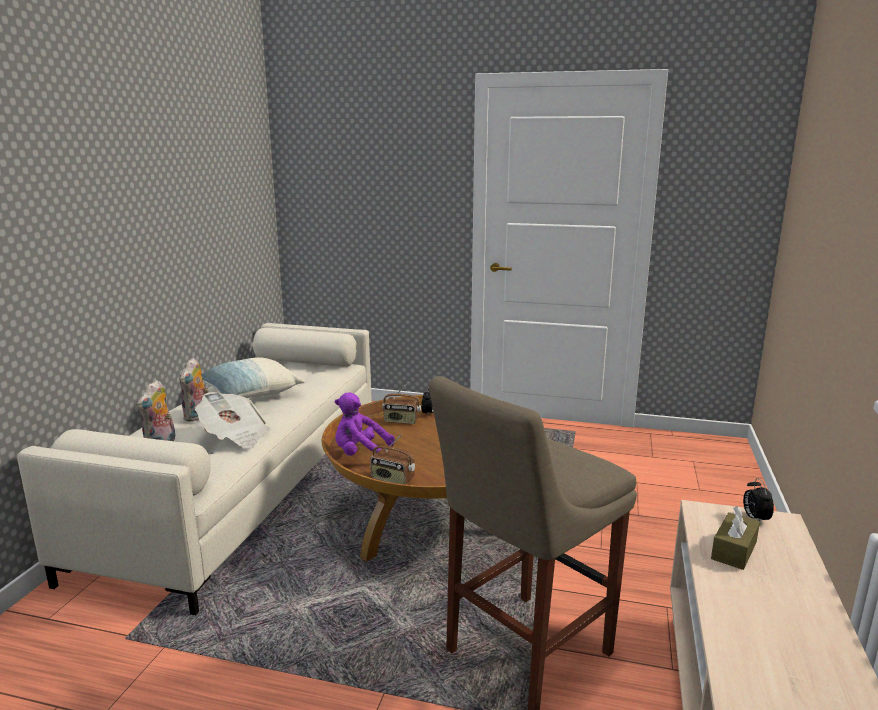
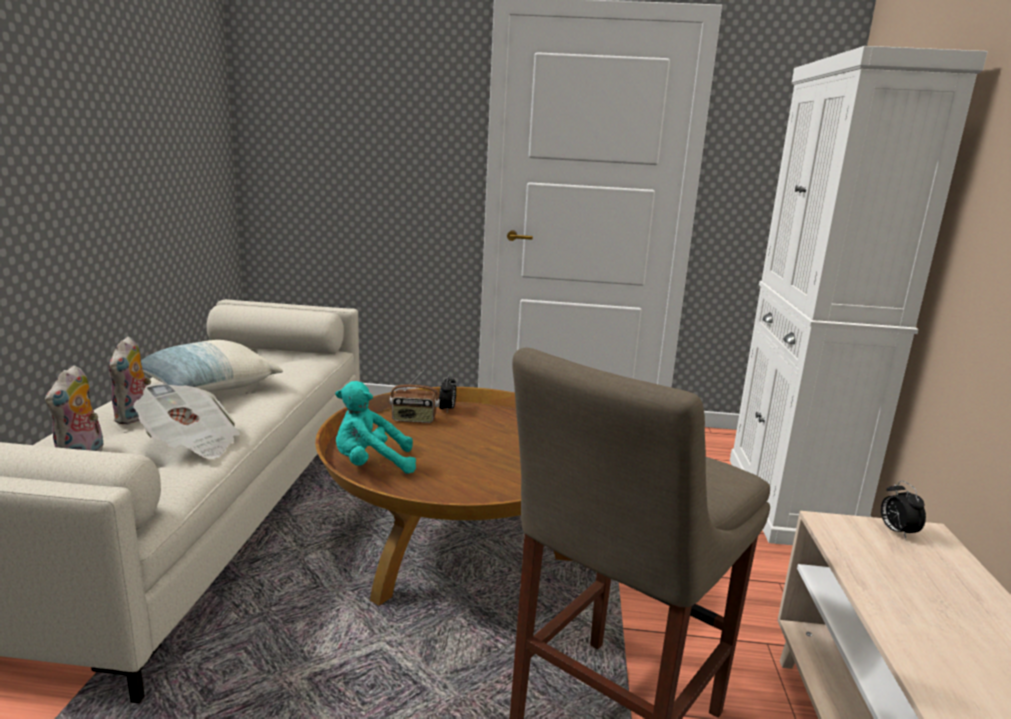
camera: 10 degrees left, 0 degrees up
(362, 455) = (371, 465): purple plush toy -> turquoise plush toy
(392, 479) = (419, 496): radio -> none
(725, 496) = (789, 501): none -> white cabinet
(734, 550) = (894, 576): brown tissue box -> none

